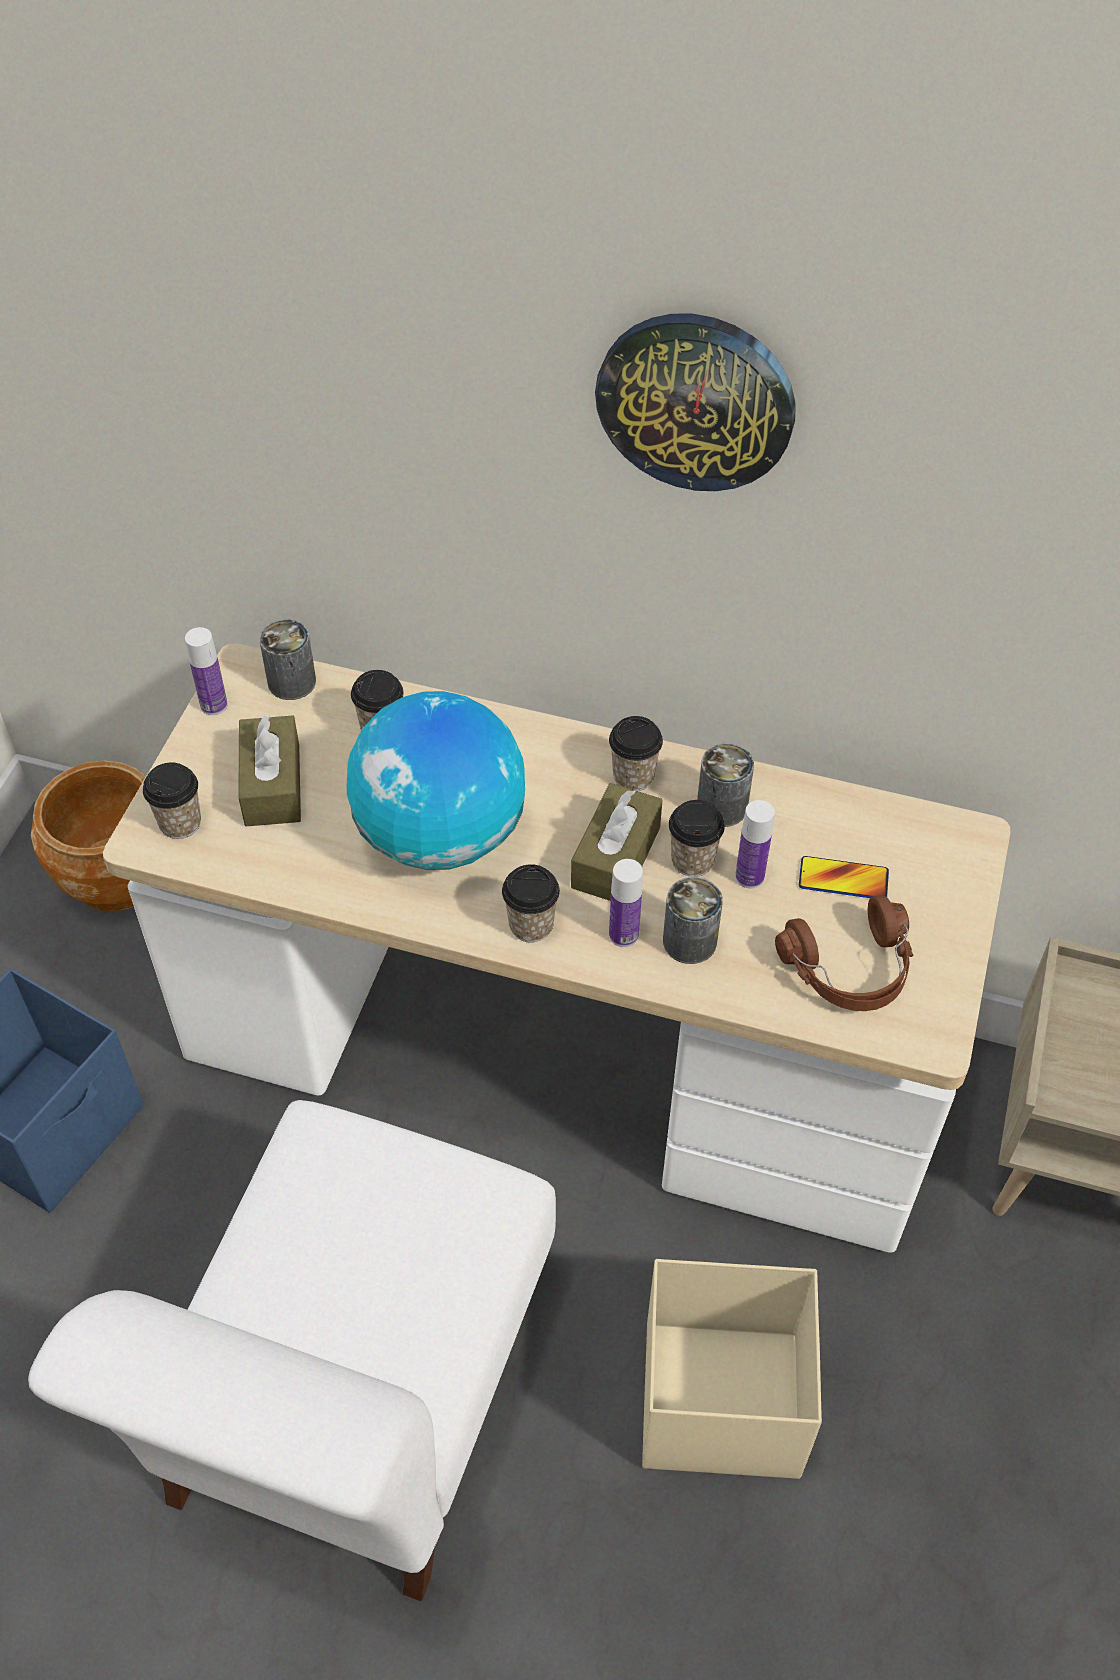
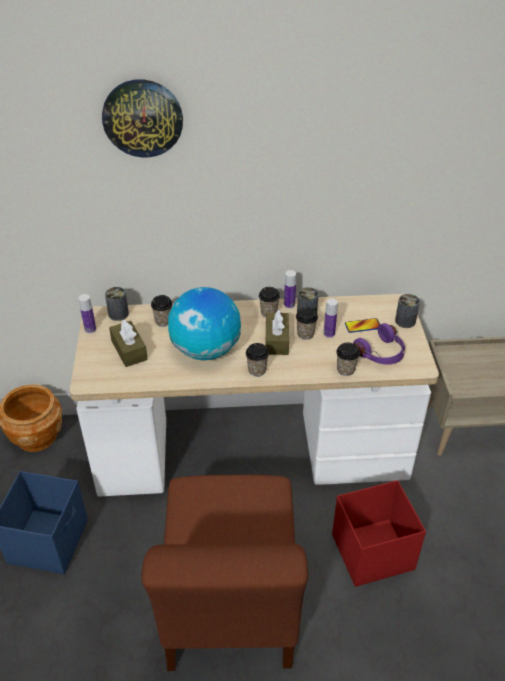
camera: 20 degrees left, 10 degrees down
(180, 823) = (97, 373): cup -> cup (345, 370)
(354, 1403) = (229, 603): white chair -> brown chair
(623, 935) = (293, 364): bottle -> bottle (289, 305)
(689, 941) = (319, 360): can -> can (405, 321)
(696, 401) = (276, 148): wall clock -> wall clock (142, 118)
(718, 1398) = (371, 552): beige storage box -> red storage box
(850, 971) = (381, 354): brown headphones -> purple headphones

